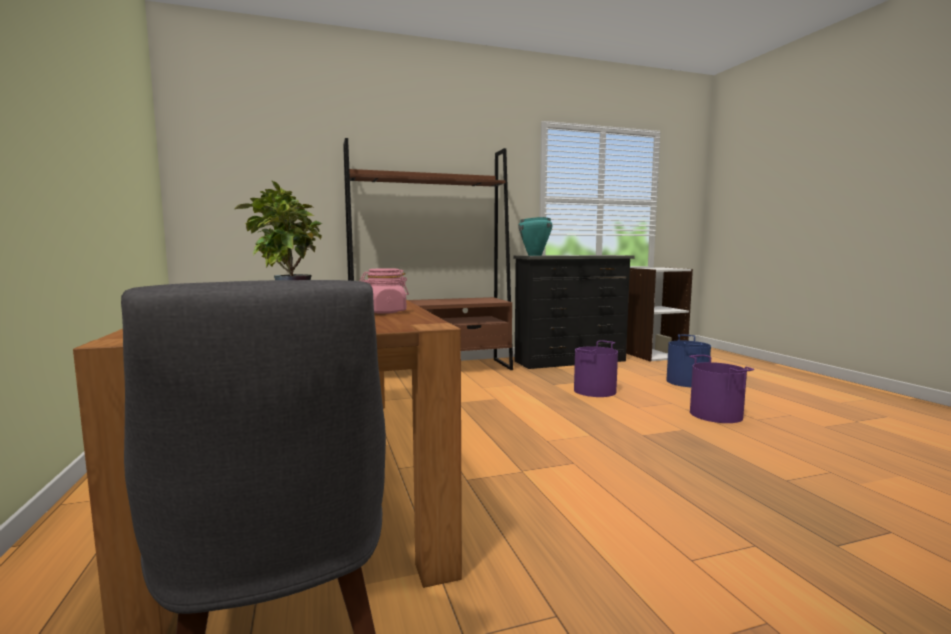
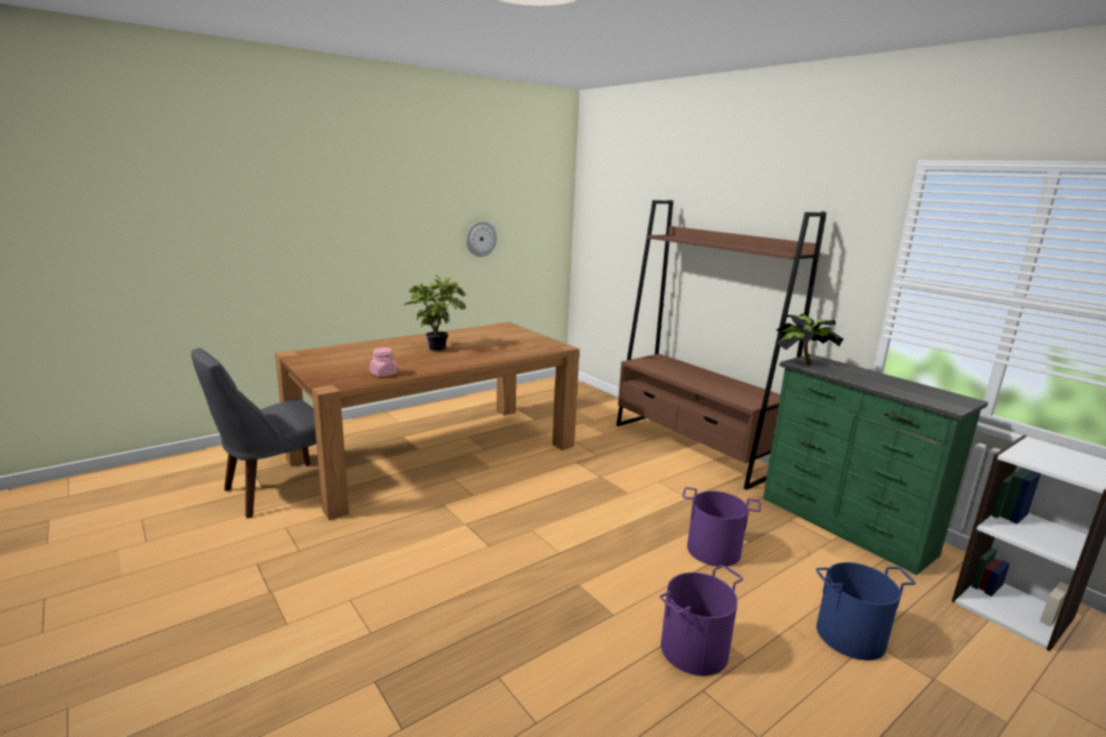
camera: 70 degrees right, 10 degrees up
(108, 170) = (481, 238): none -> wall clock
(534, 255) = (802, 363): turquoise cooking pot -> potted plant
(571, 361) = (844, 526): black dresser -> green dresser

